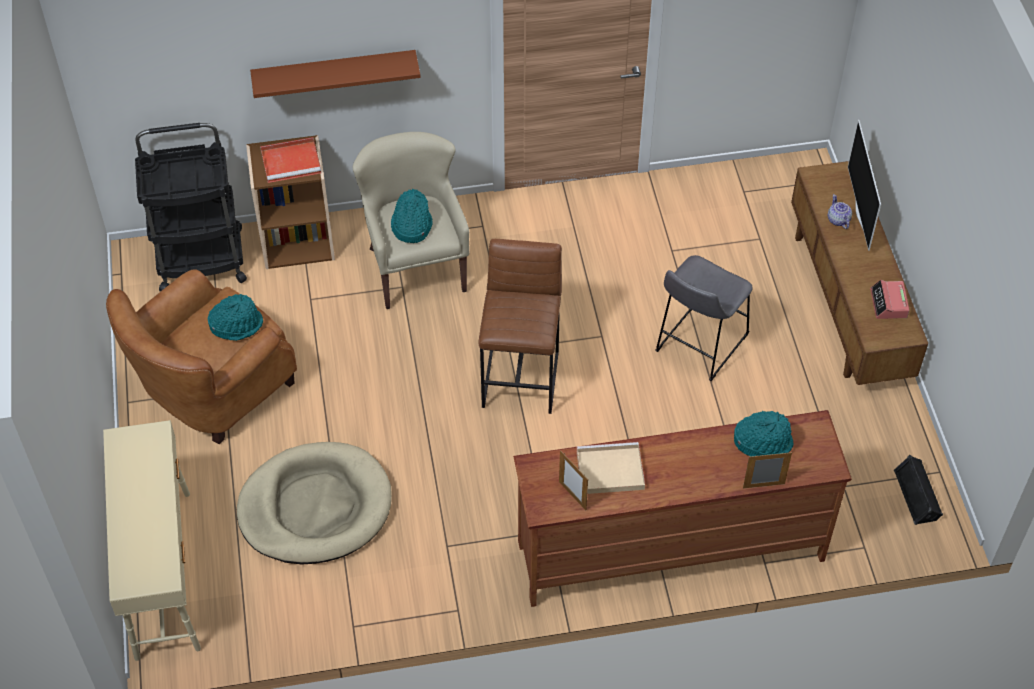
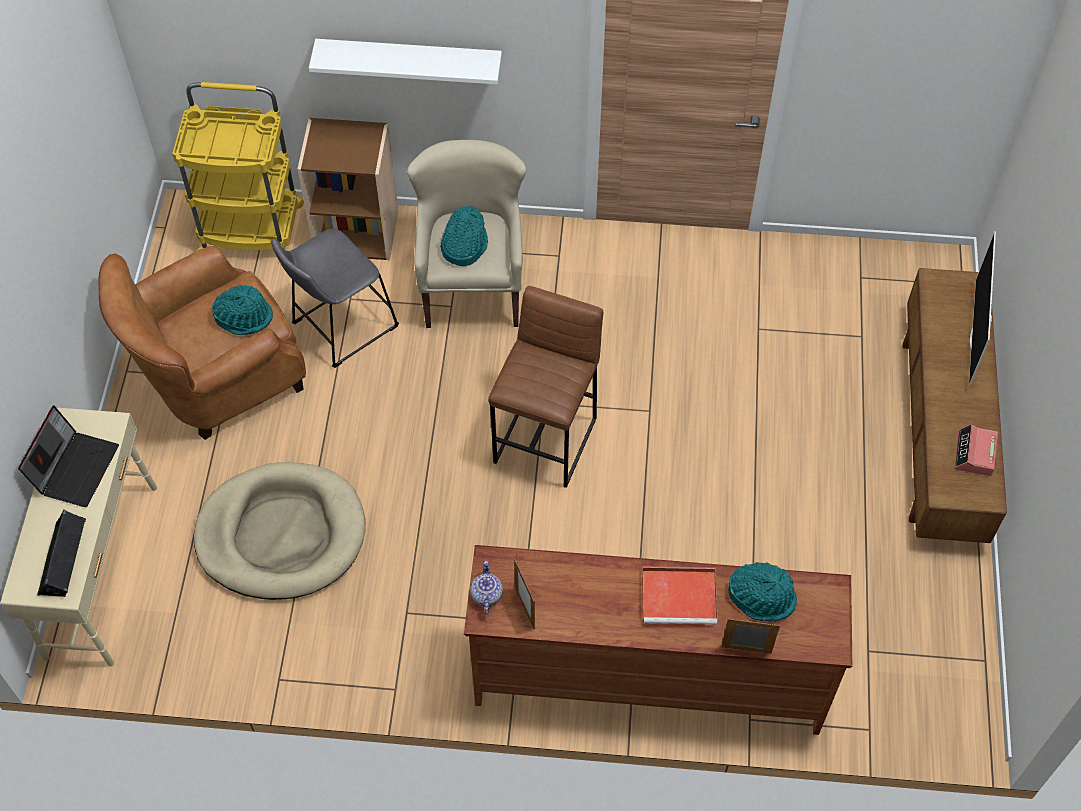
camera: 15 degrees right, 5 degrees up
(137, 475) = (75, 467): none -> laptop
(201, 261) = (250, 231): black cart -> yellow cart
(292, 161) = (350, 147): red tray -> red tray (680, 597)
(334, 73) = (409, 60): brown shelf -> white shelf
(608, 471) = (574, 588): beige tray -> none
(698, 346) = (753, 446): grey stool -> grey stool (340, 327)
(838, 220) = (946, 341): teapot -> teapot (486, 595)
(918, 494) = (951, 681): black speaker -> black speaker (64, 559)

